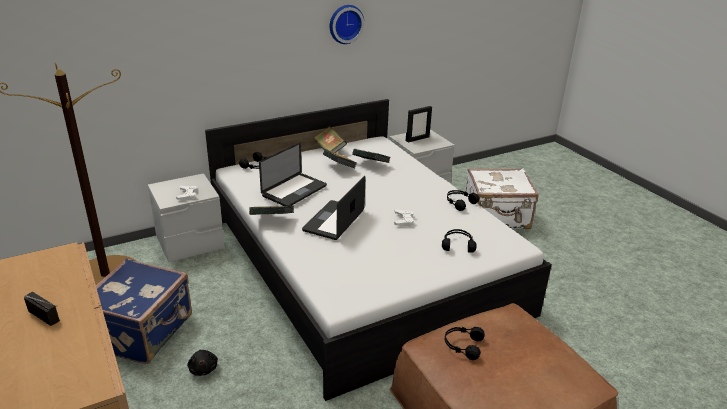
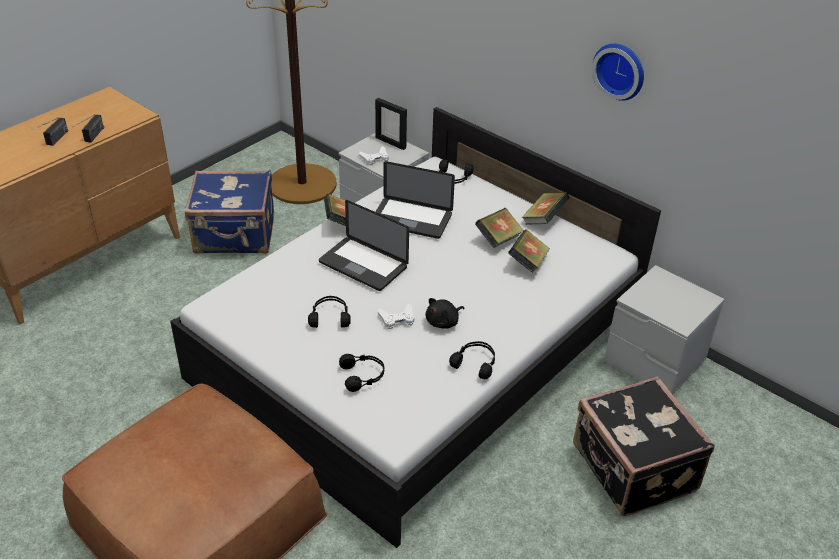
camera: 70 degrees right, 10 degrees up
(77, 290) = (91, 138): none -> radio
(203, 368) = (200, 287): black plush toy -> black plush toy (443, 322)
(334, 221) = (363, 265): laptop -> laptop turned 150 degrees counterclockwise
(417, 139) = (671, 294): picture frame -> picture frame (391, 142)
(462, 345) = (202, 425): black headphones -> black headphones (330, 317)
(497, 217) = (632, 470): white suitcase -> black suitcase

